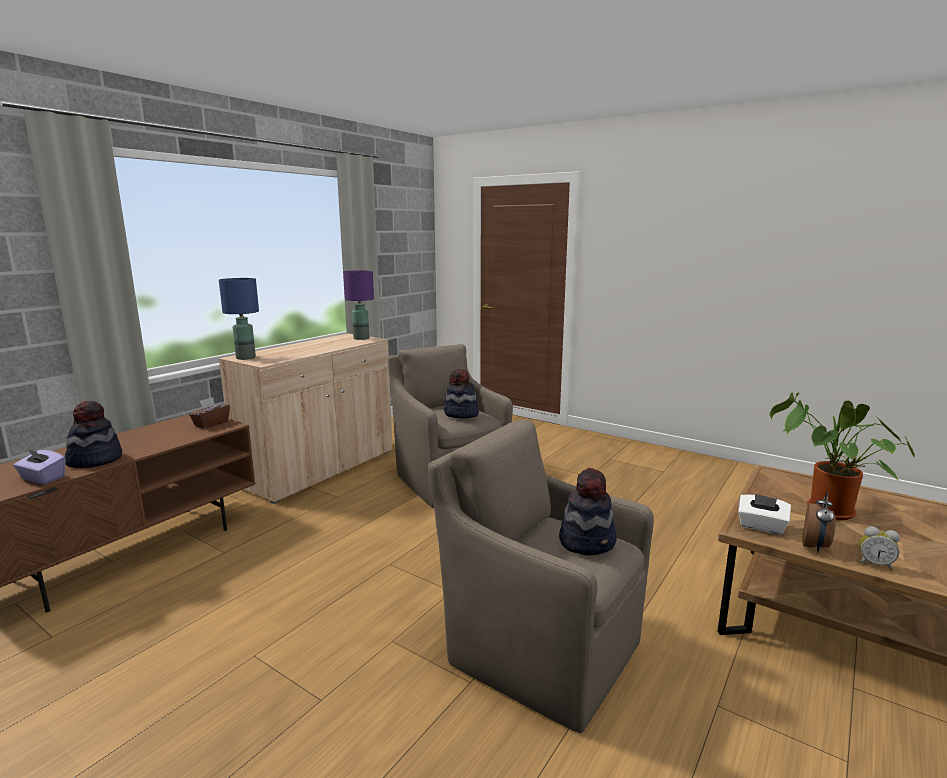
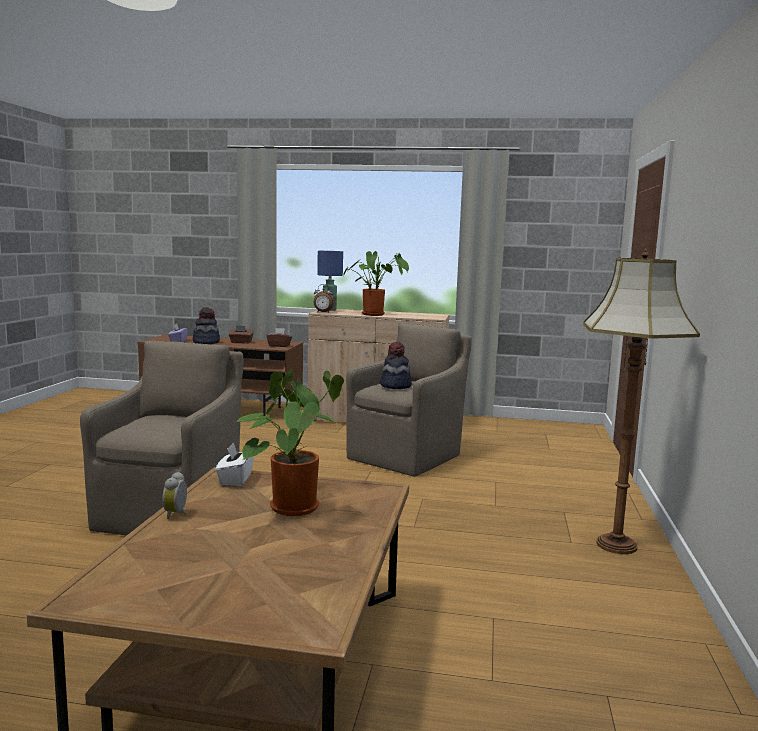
camera: 65 degrees right, 5 degrees down
(142, 440) = (241, 342): none -> brown tissue box
(317, 349) = (376, 314): none -> potted plant
(361, 338) = (434, 316): purple table lamp -> none
(587, 541) = (163, 426): hat -> none
(670, 460) = (618, 545): none -> floor lamp
(815, 546) = (206, 497): alarm clock -> alarm clock (323, 312)

